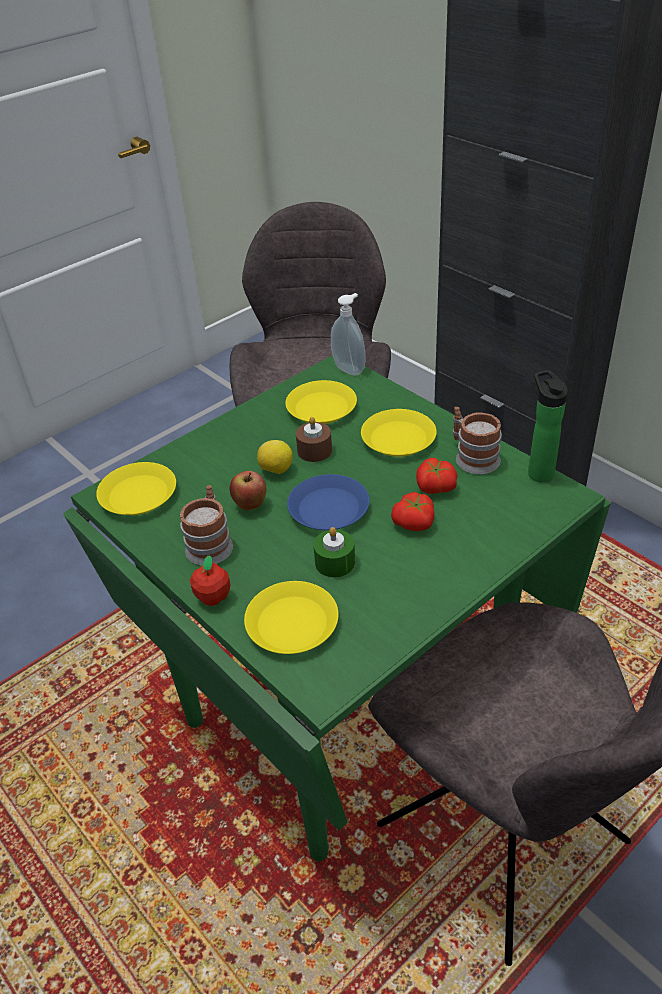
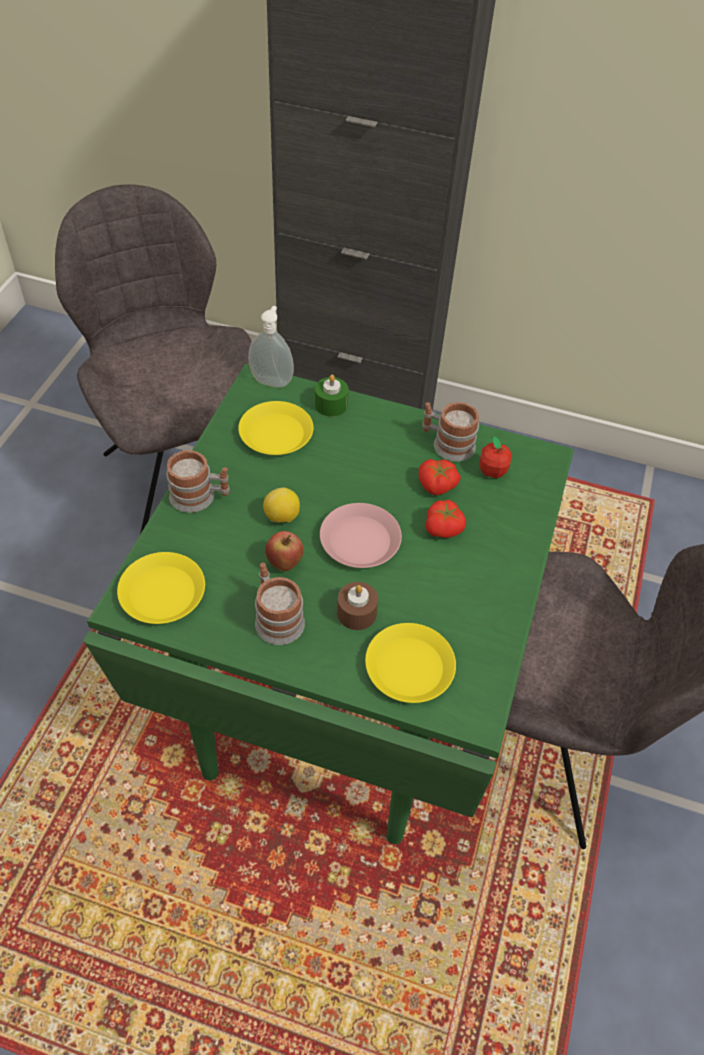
camera: 35 degrees left, 10 degrees up
(213, 597) = (321, 671): apple -> apple (492, 471)
(222, 436) = (200, 497): none -> mug
(314, 450) = (303, 483): brown candle -> brown candle (356, 613)
(329, 508) = (360, 540): blue plate -> pink plate
(335, 562) = (403, 593): green candle -> green candle (331, 404)
(398, 439) = (371, 446): yellow plate -> none
(538, 471) = (509, 441): bottle -> none

